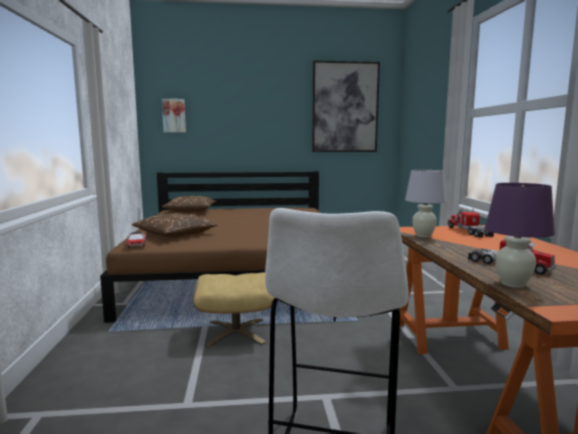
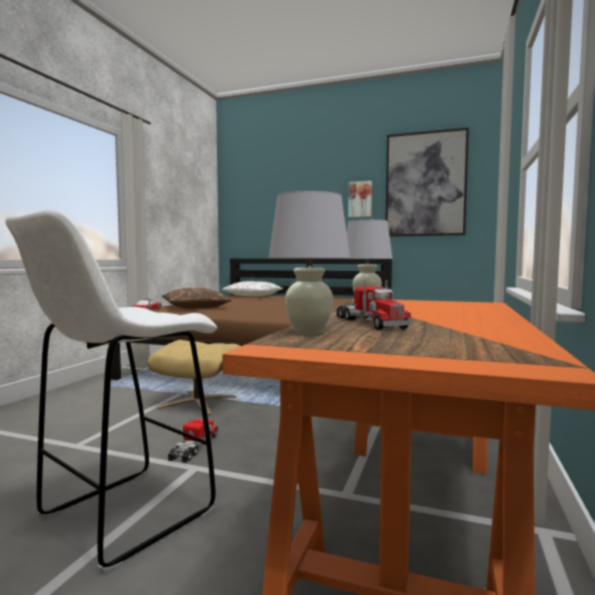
camera: 25 degrees right, 5 degrees down
(174, 115) = (248, 203): picture -> picture (360, 199)
(190, 210) = (253, 295): brown pillow -> white pillow
(469, 232) = (440, 304): toy truck -> toy truck (194, 447)
(513, 284) = (309, 332): purple table lamp -> white table lamp

